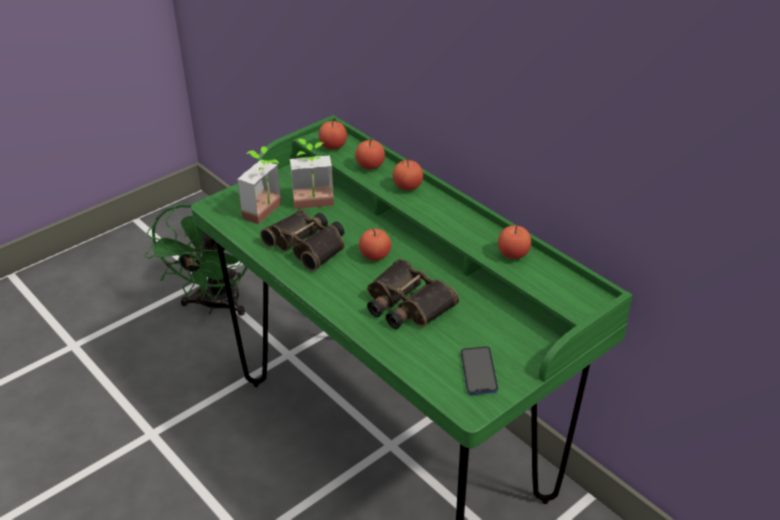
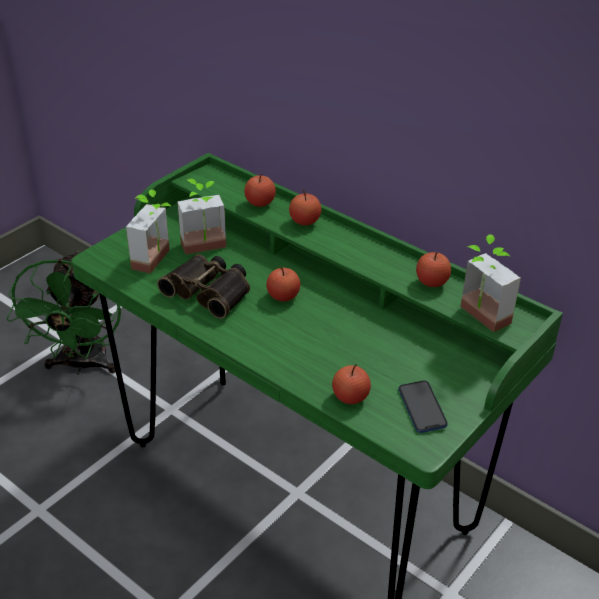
camera: 10 degrees left, 0 degrees up
(333, 146) = (215, 185): apple -> apple (350, 397)
(406, 304) = (328, 344): binoculars -> none
(548, 292) = (478, 318): none -> potted plant

